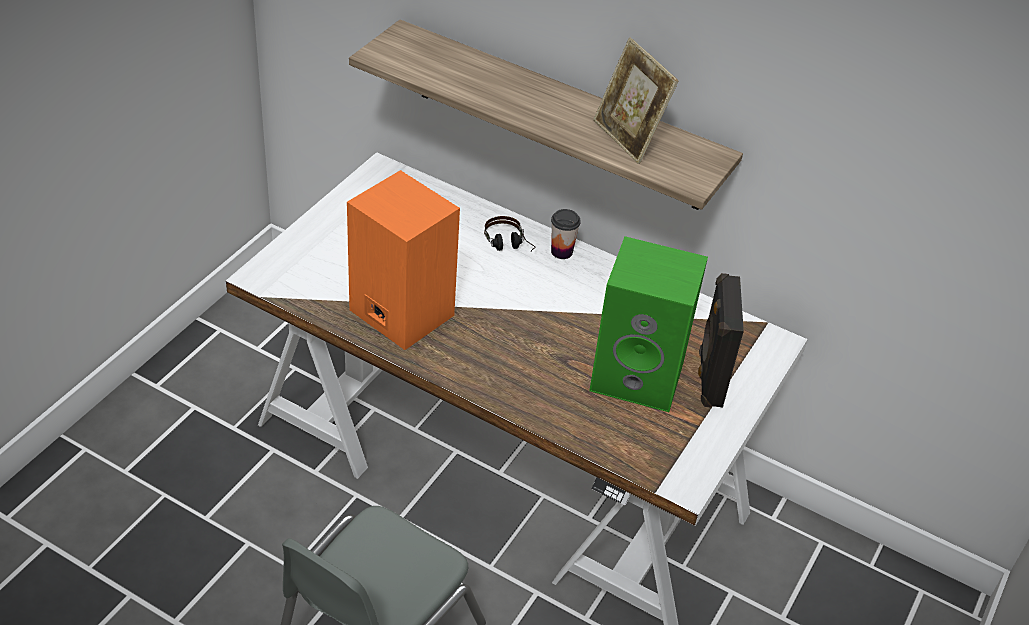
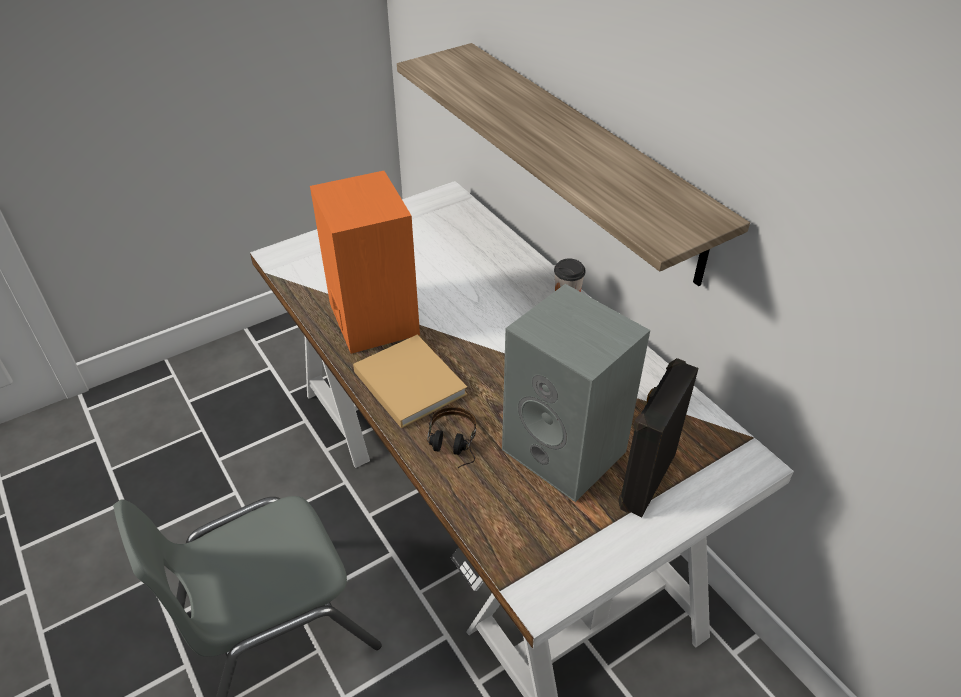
camera: 30 degrees right, 0 degrees up
(473, 358) = (408, 381): none -> beige book
(509, 246) = (517, 286): headphones -> headphones (452, 448)
(628, 138) = (619, 180): picture frame -> none
(640, 375) = (567, 451): green speaker -> grey speaker

